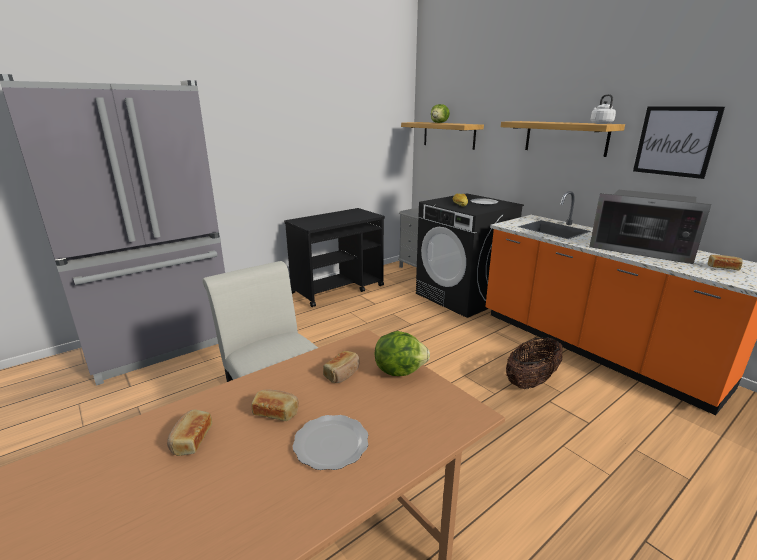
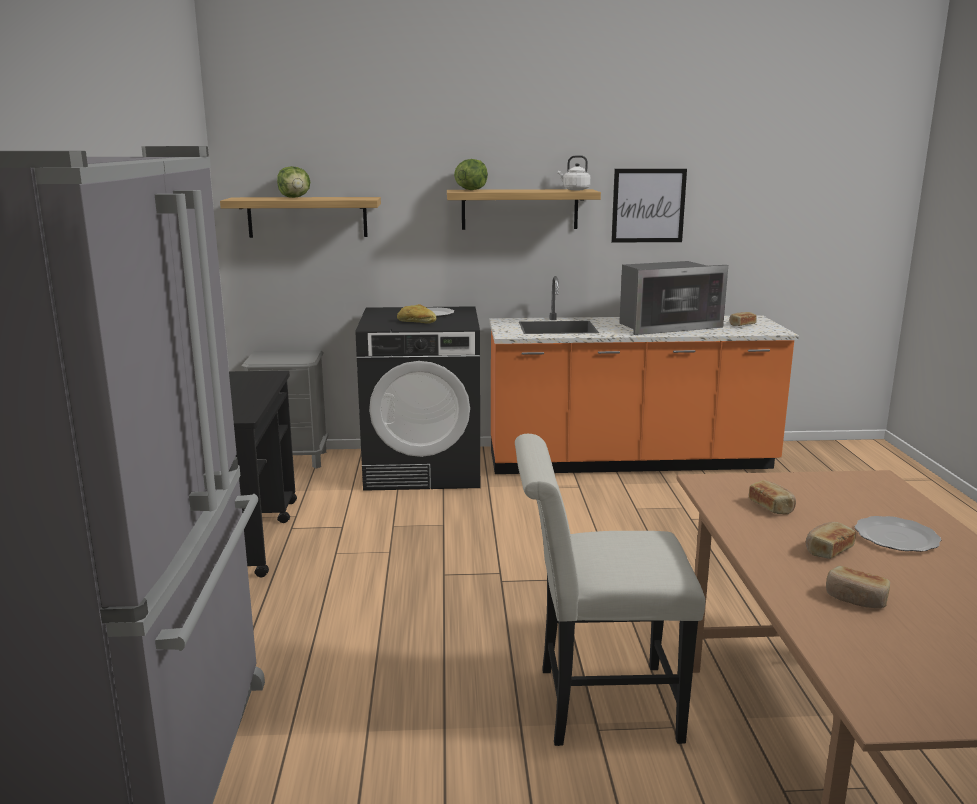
camera: 55 degrees left, 5 degrees down
(399, 370) = (785, 483): lettuce -> lettuce (471, 190)
(531, 381) = (651, 512): basket -> none

